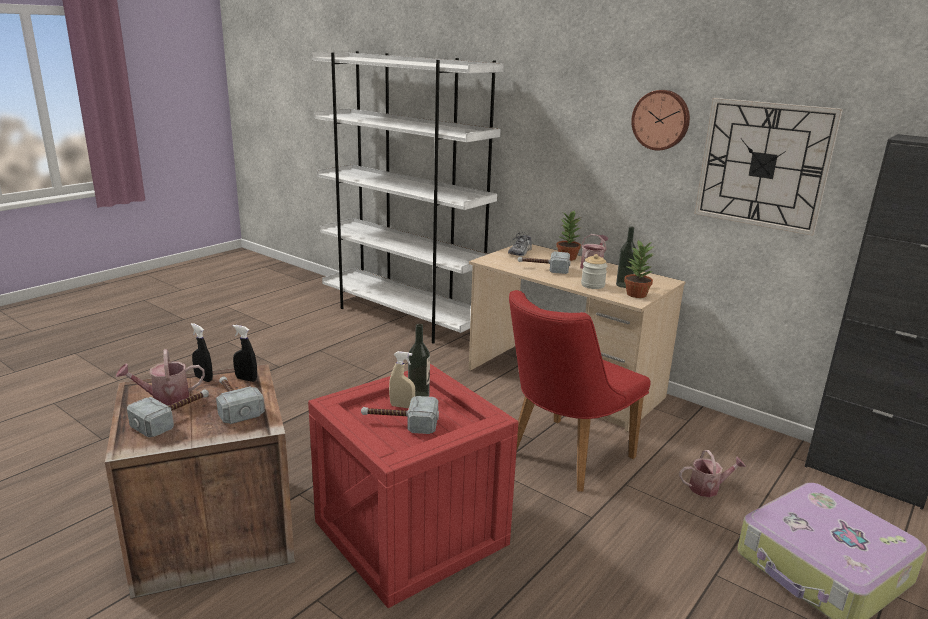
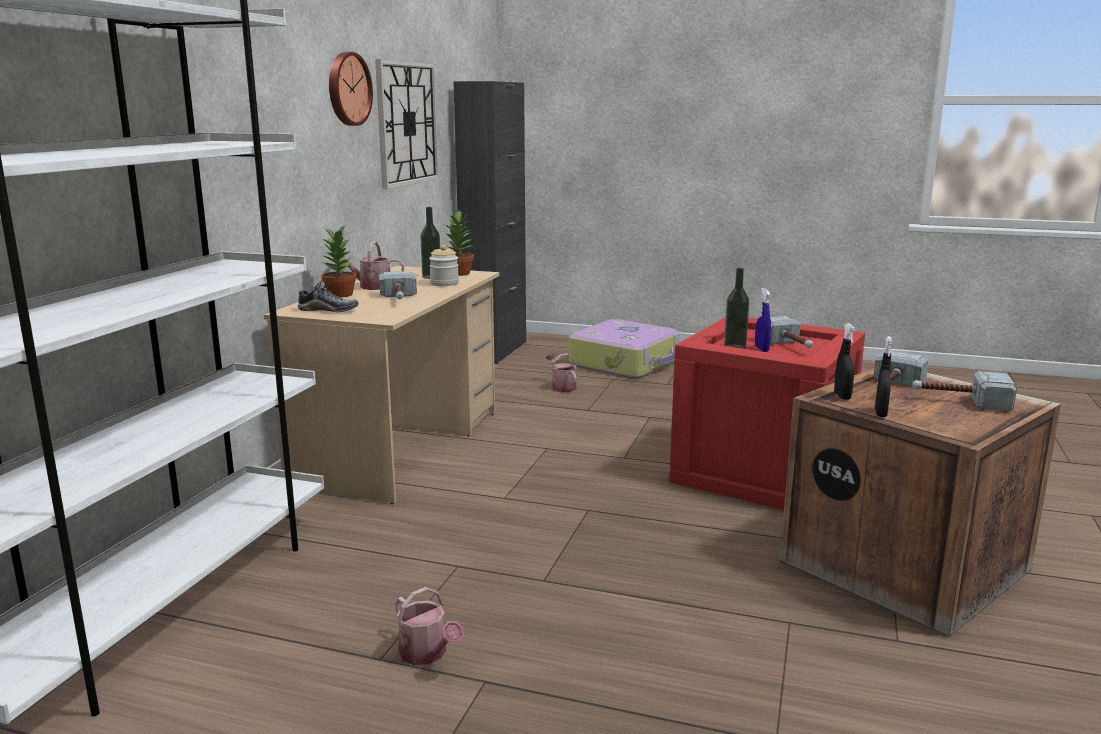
camera: 110 degrees left, 5 degrees down
(165, 397) = (946, 416): watering can -> watering can (427, 654)
(402, 406) = (761, 349): beige spray bottle -> blue spray bottle
(562, 458) = (571, 433): red chair -> none

